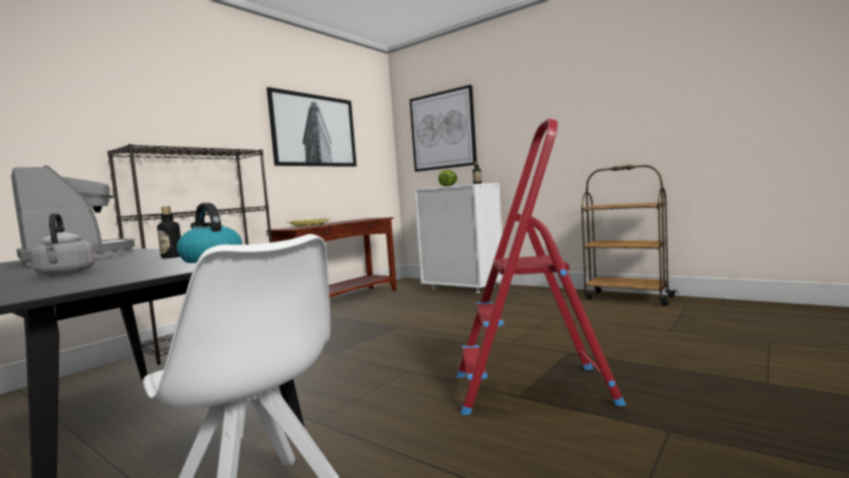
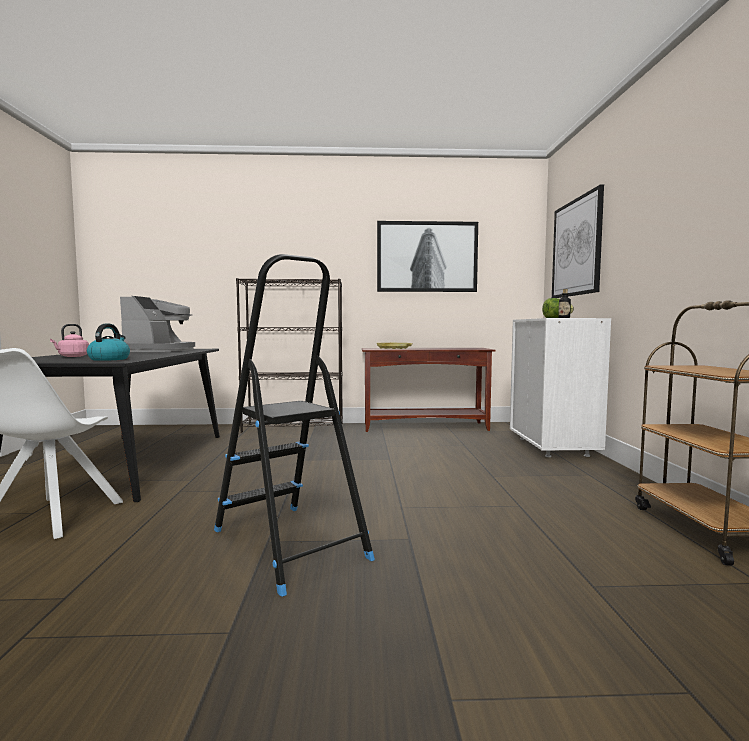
camera: 50 degrees right, 0 degrees up
(65, 274) = (72, 356): grey kettle -> pink kettle
(172, 257) = (135, 356): bottle -> none
(530, 389) = (287, 542): red step ladder -> black step ladder

